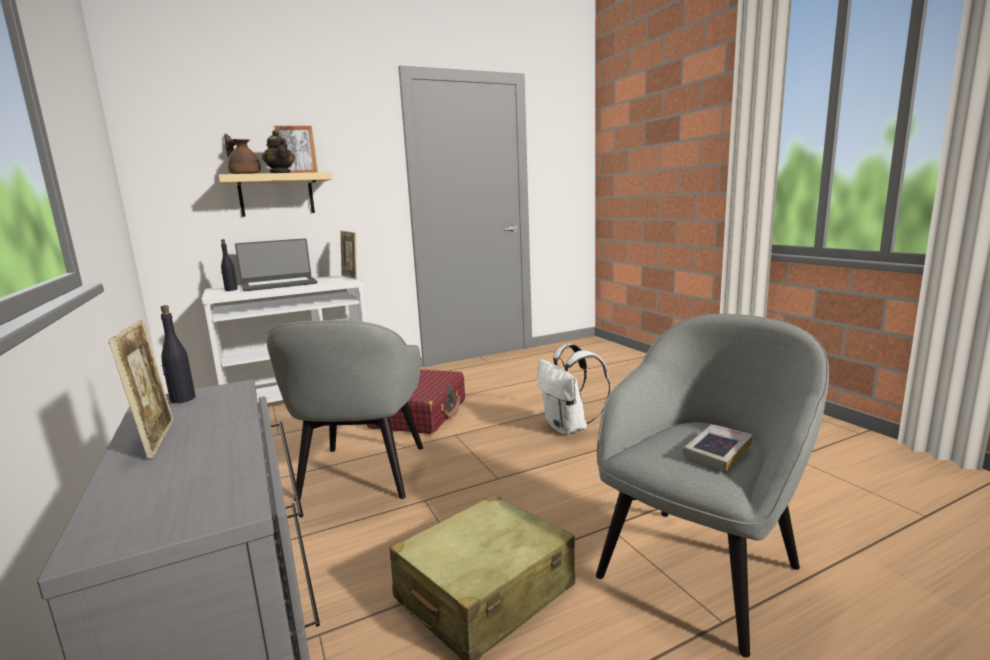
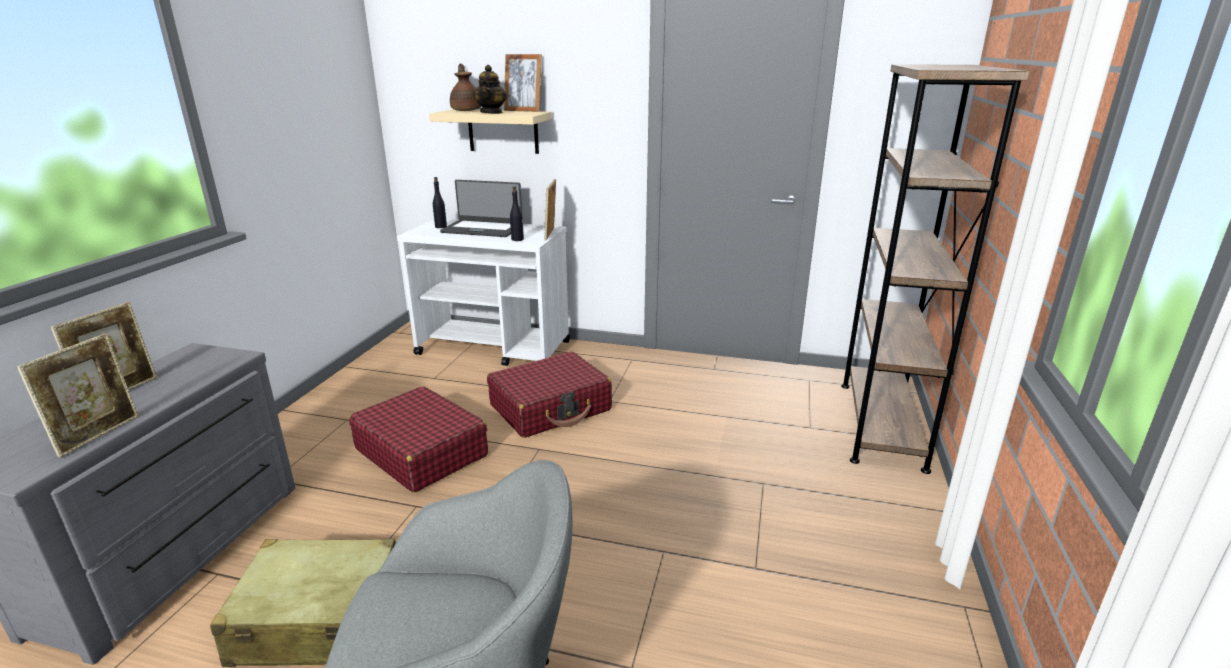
camera: 40 degrees right, 10 degrees up
(182, 399) = (200, 356): black bottle -> black bottle (517, 239)
(237, 459) = (99, 435): none -> picture frame
(362, 474) = (421, 452): grey armchair -> red suitcase
(569, 428) = (643, 500): white backpack -> none
(617, 356) = (881, 424): none -> brown bookcase
(717, 451) = (419, 635): book -> none

